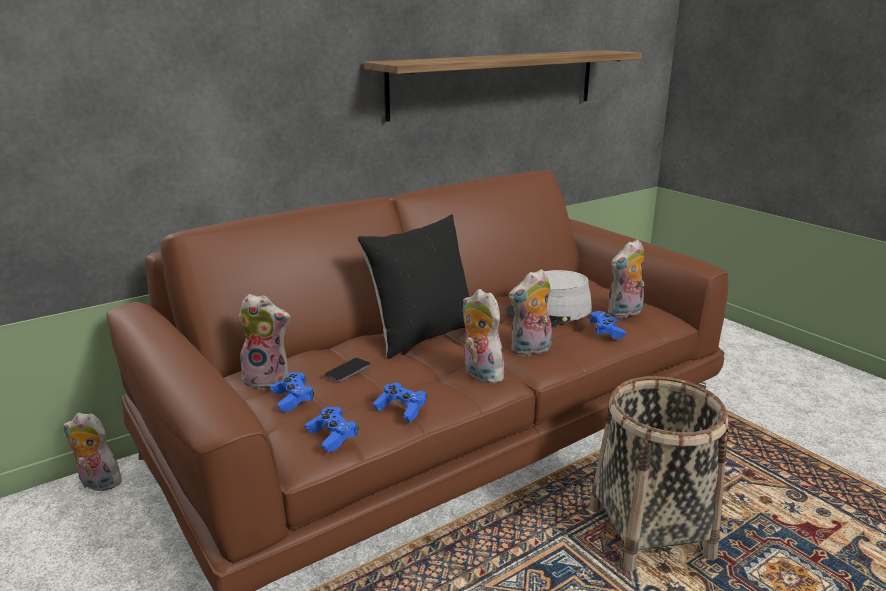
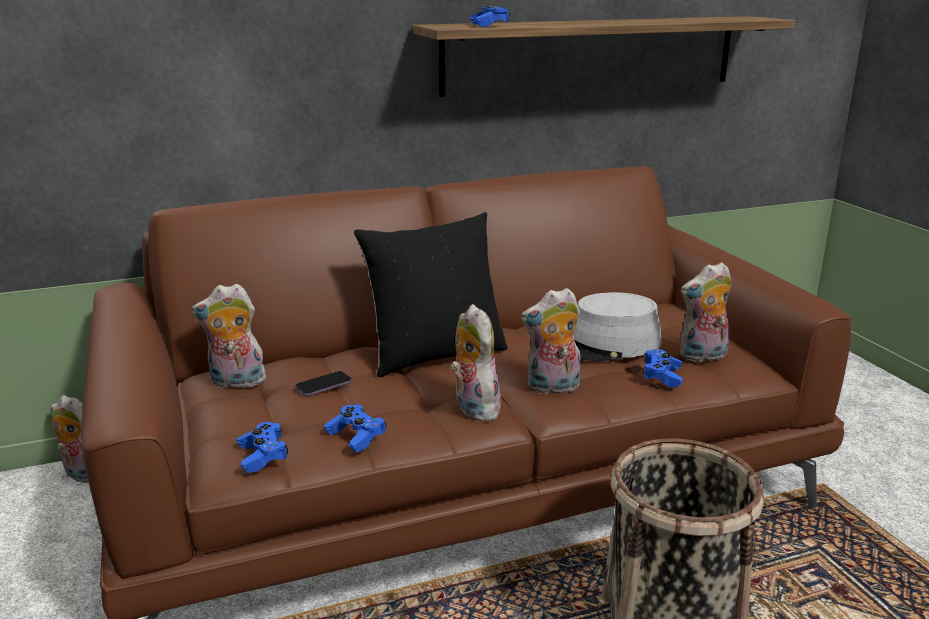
camera: 15 degrees right, 0 degrees up
(268, 379) = (236, 383): plush toy -> plush toy turned 150 degrees clockwise
(292, 399) = (245, 408): blue game controller -> blue game controller (489, 25)

